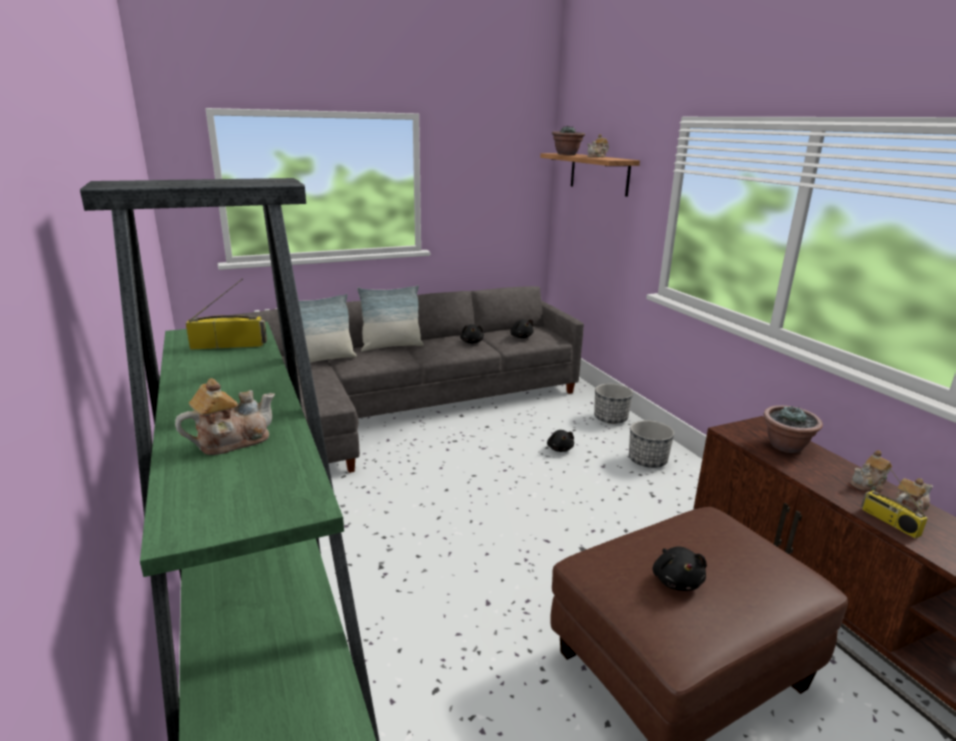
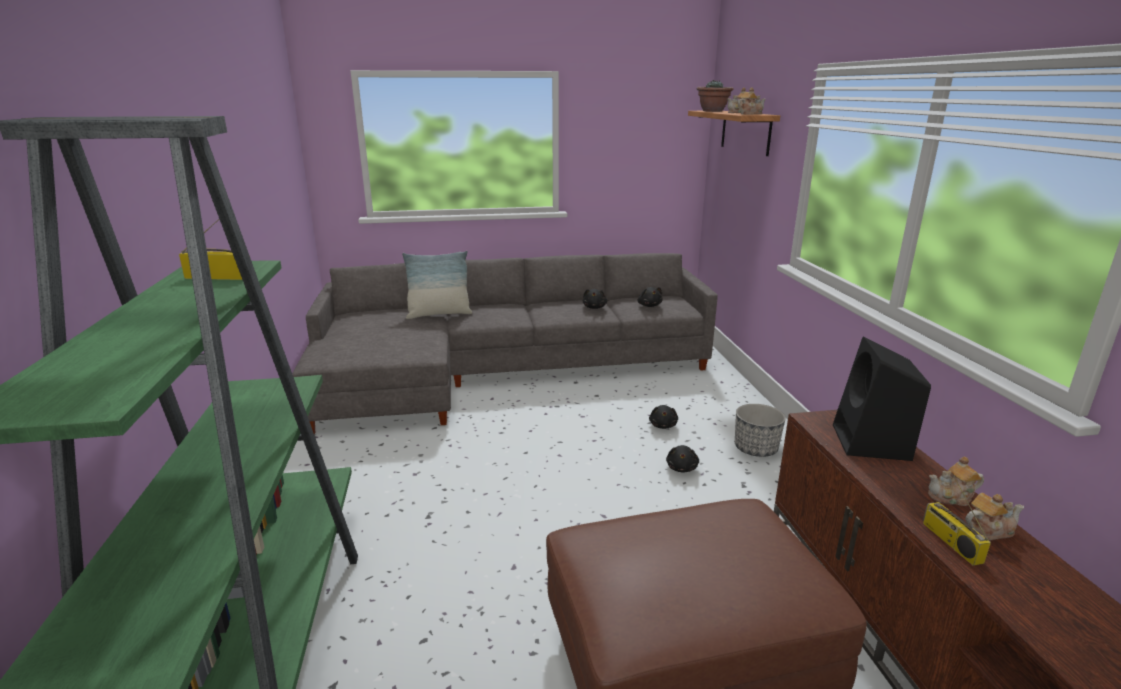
camera: 15 degrees right, 0 degrees up
(231, 441) = (115, 352): teapot -> teapot (750, 114)
(391, 346) = (512, 306): pillow -> none
(611, 419) = (735, 400): planter -> none
(676, 580) = (661, 567): black plush toy -> black plush toy (682, 468)
(786, 446) = (872, 443): potted plant -> black speaker

